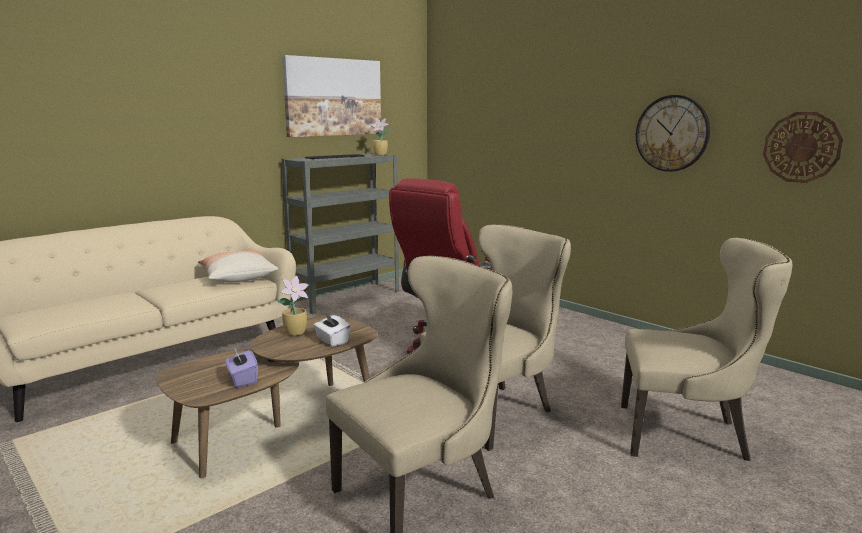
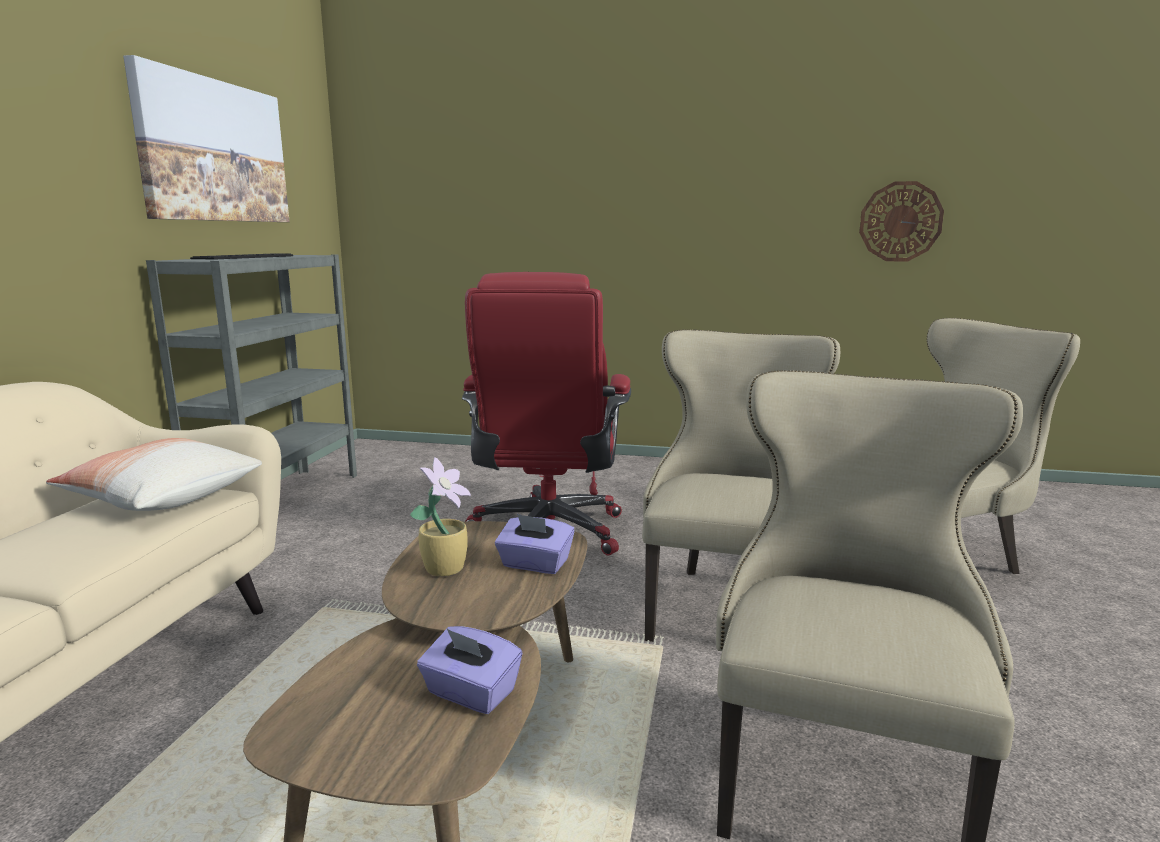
camera: 35 degrees left, 0 degrees up
(332, 341) = (535, 564): white tissue box -> purple tissue box
(381, 155) = (310, 255): potted plant -> none
(672, 133) = (746, 211): wall clock -> none

